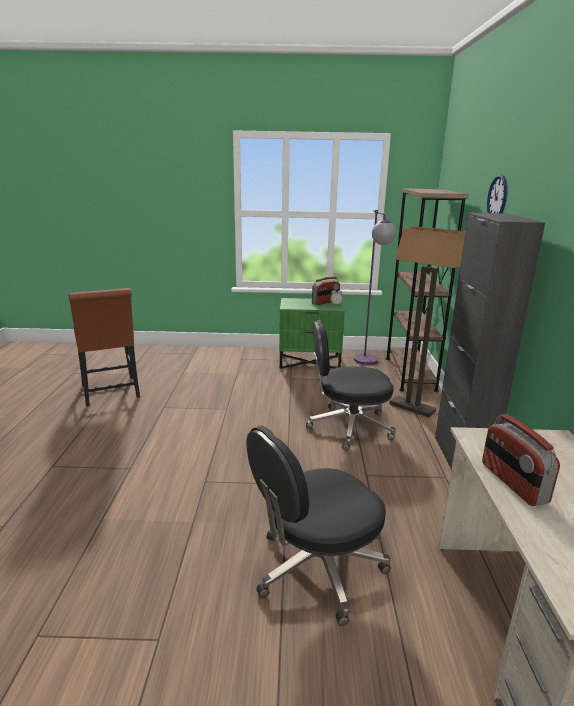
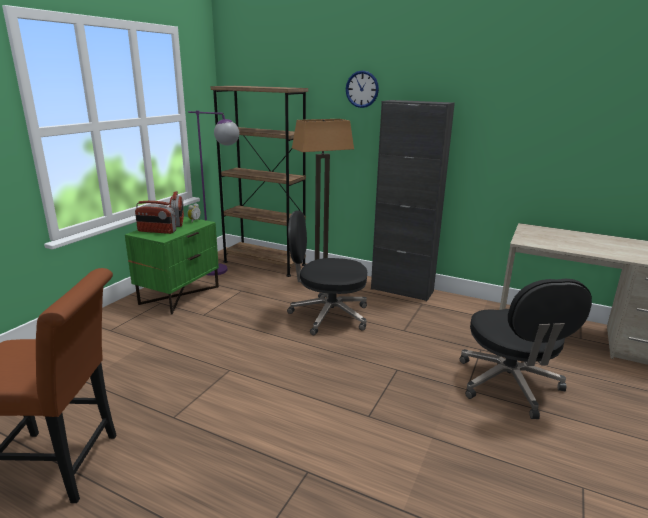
camera: 65 degrees left, 0 degrees up
(348, 427) = (328, 315): black office chair -> black office chair turned 75 degrees clockwise
(512, 482) = (578, 248): radio -> radio (157, 231)

